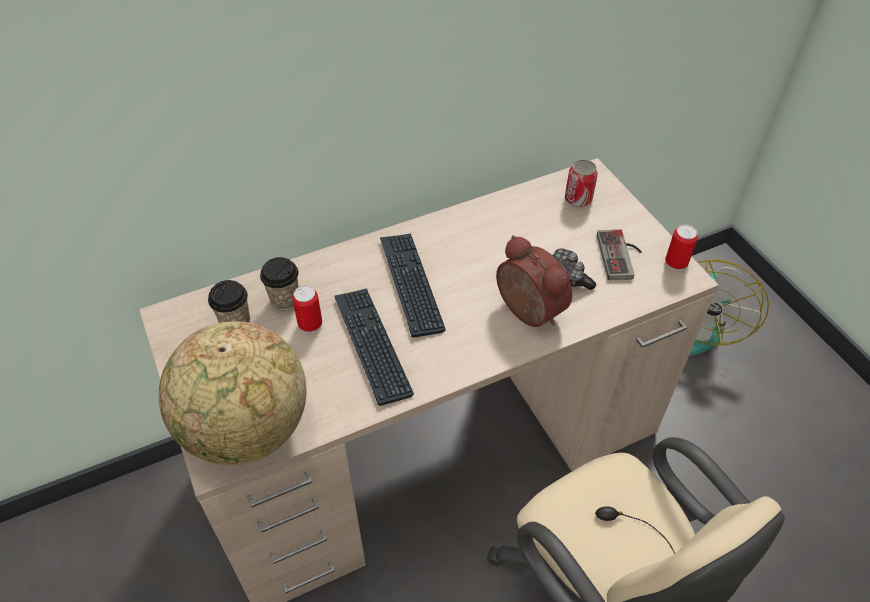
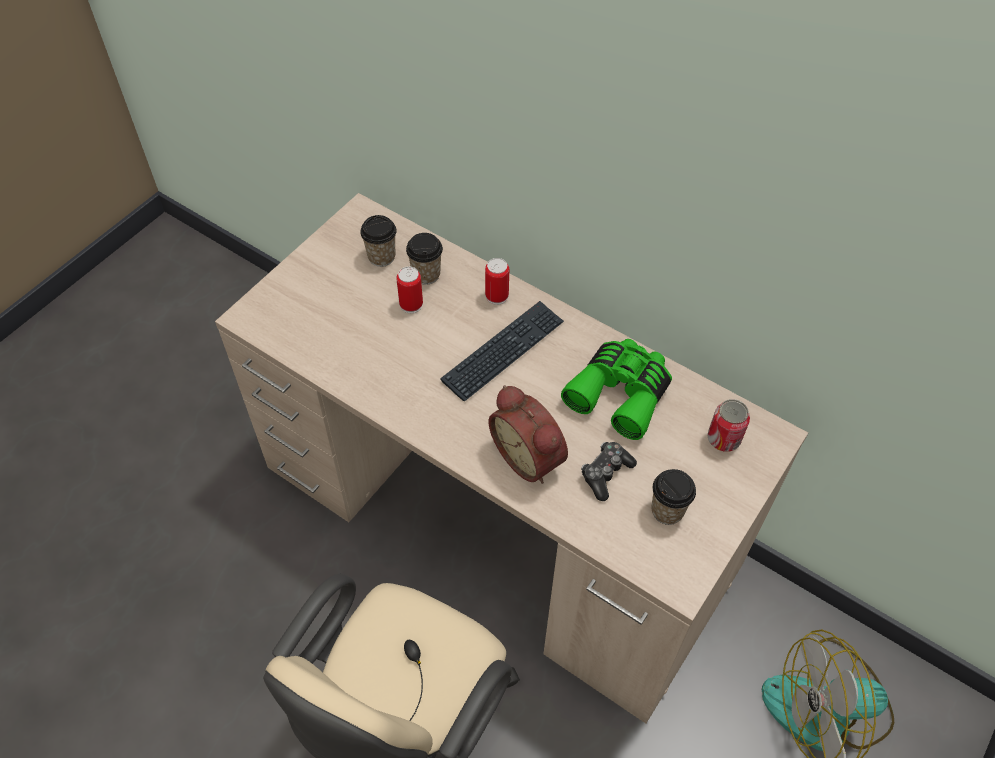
camera: 60 degrees right, 5 degrees up
(247, 430) = (285, 320): globe -> none
(372, 345) = (416, 357): keyboard -> none
(501, 233) = (620, 393): none -> green binoculars
(526, 312) = (530, 456): alarm clock -> alarm clock turned 120 degrees clockwise
(622, 256) = (667, 510): game controller -> cup
(676, 263) = (694, 566): can -> can (496, 296)

